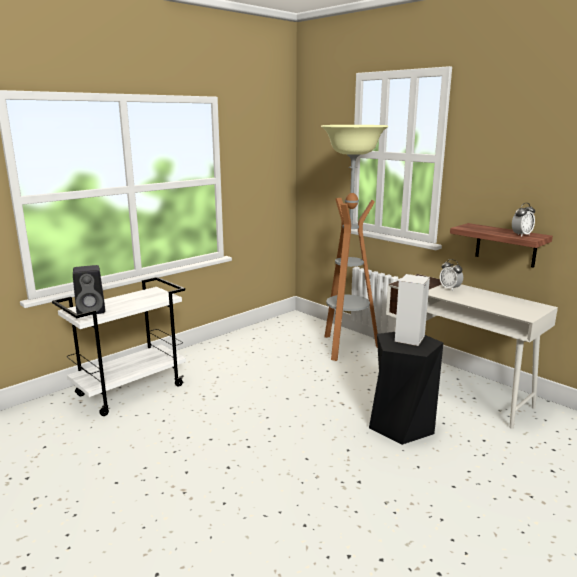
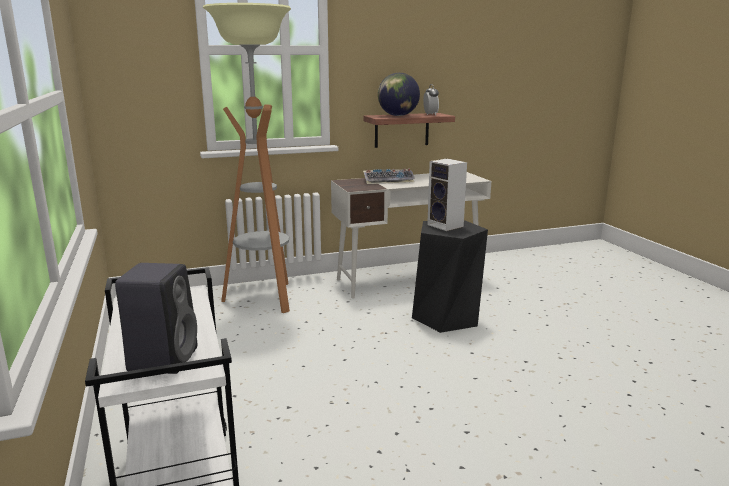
camera: 65 degrees left, 0 degrees up
(450, 288) = (389, 180): alarm clock -> keyboard
(487, 229) = (398, 115): none -> globe

